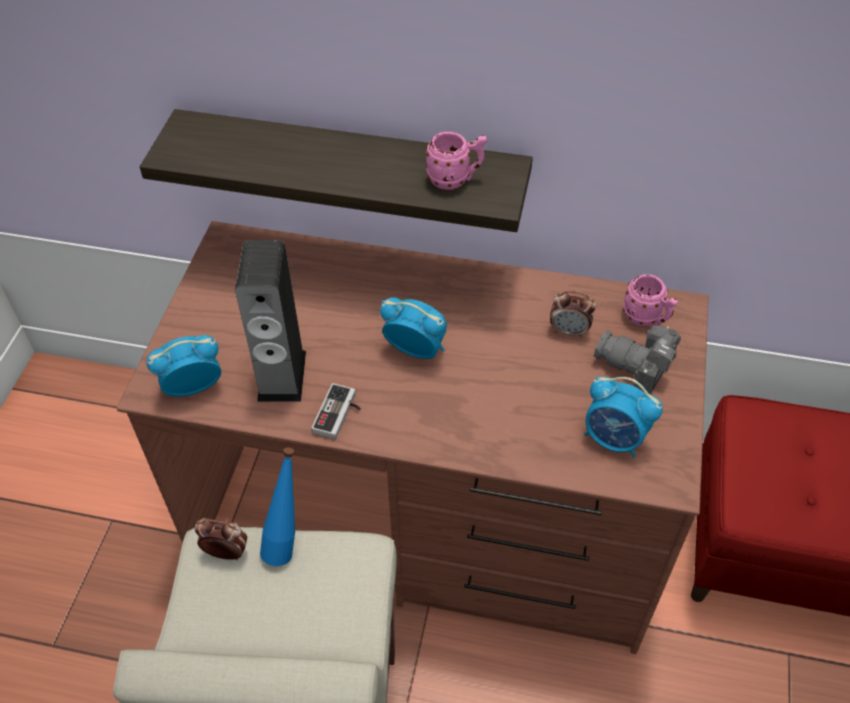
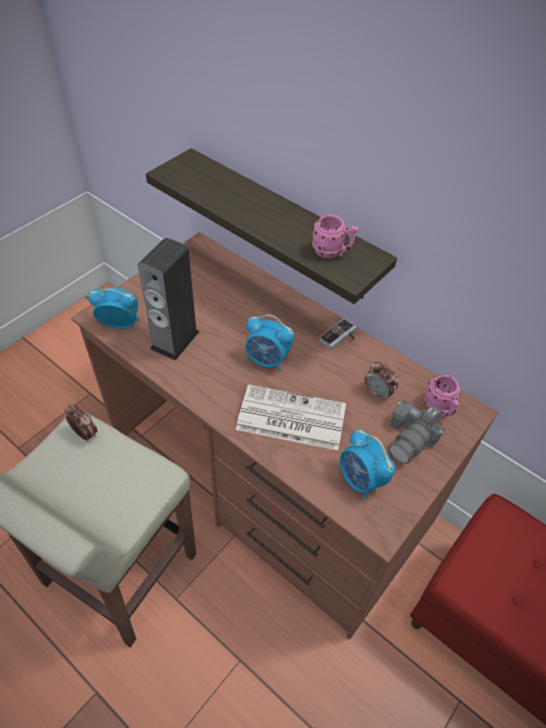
camera: 25 degrees right, 0 degrees up
(287, 541) = (123, 445): blue bottle -> none
(340, 415) = (192, 379): game controller -> game controller (340, 338)
(415, 349) = (267, 360): alarm clock -> alarm clock turned 150 degrees clockwise
(489, 406) = (289, 418): none -> newspaper
(638, 366) = (411, 438): camera -> camera turned 105 degrees counterclockwise

